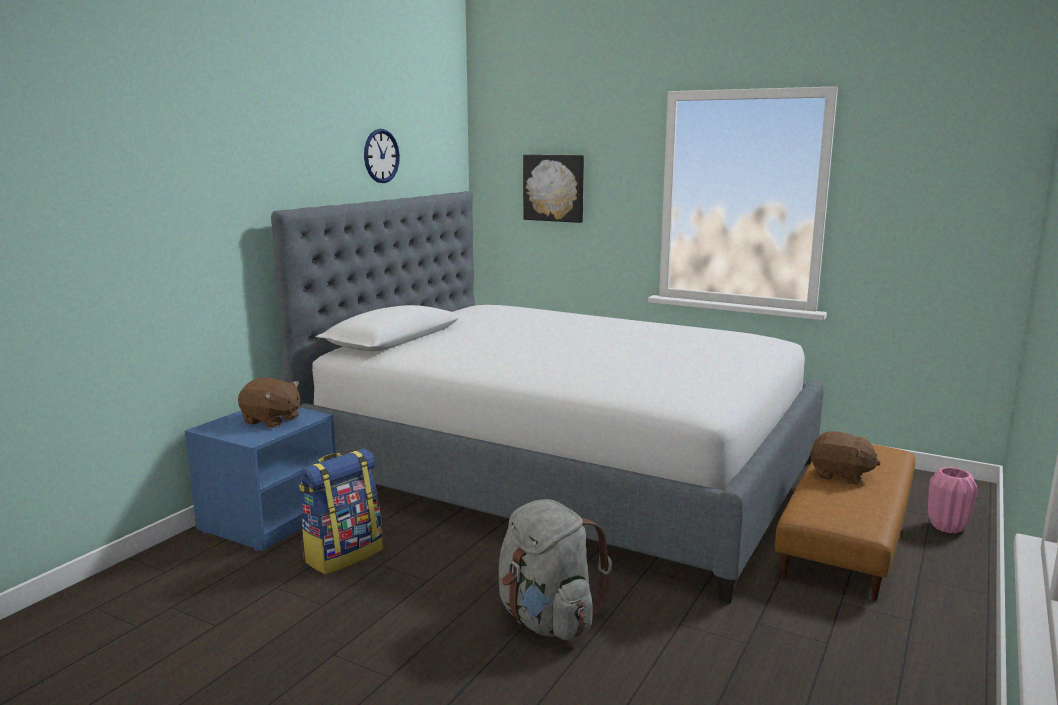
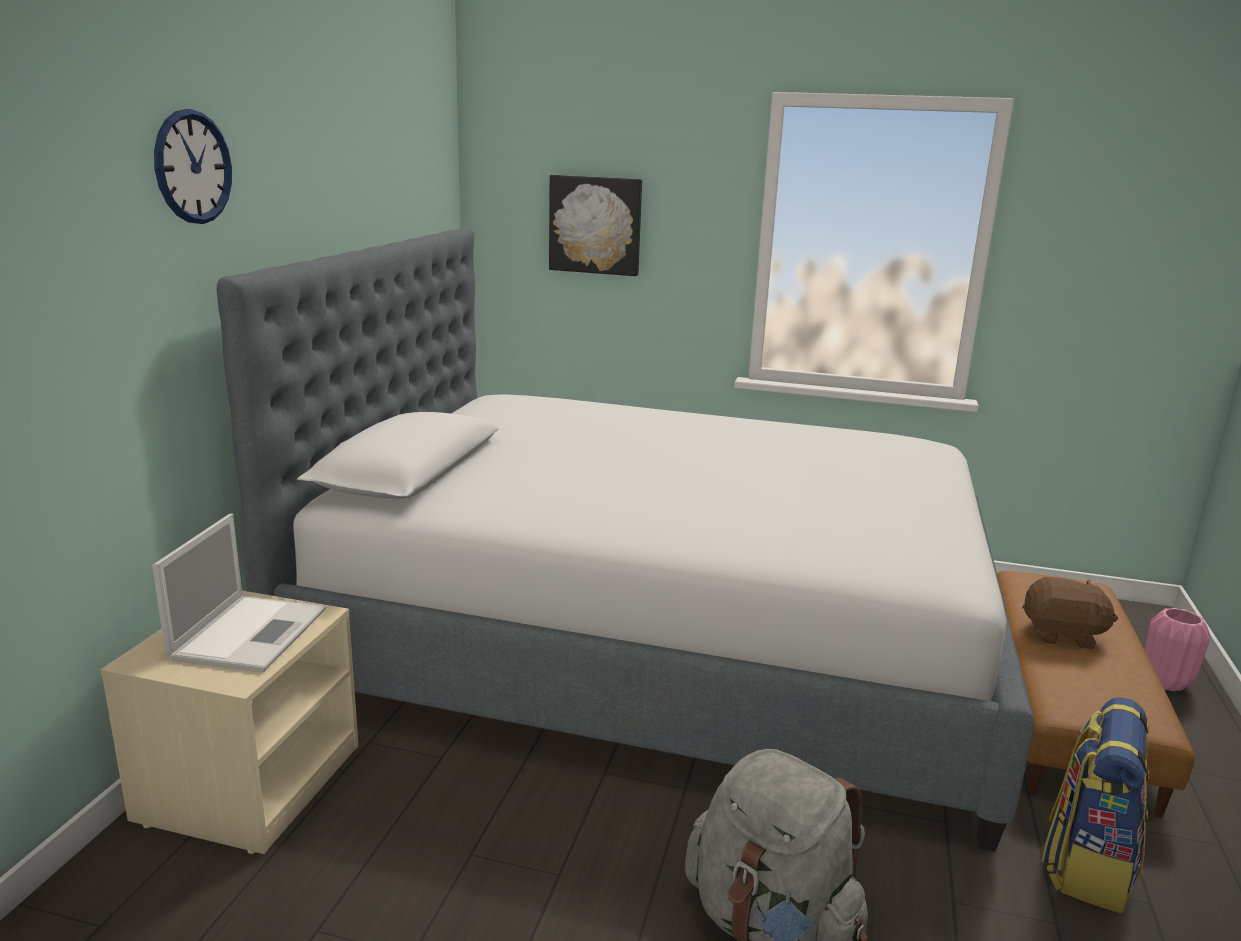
camera: 15 degrees left, 5 degrees up
(269, 518) = (249, 781): blue nightstand -> beige nightstand
(271, 420) = (251, 632): brown plush toy -> laptop
(343, 555) = (402, 841): backpack -> backpack (1087, 864)
(381, 156) = (357, 176): wall clock -> wall clock (193, 167)

